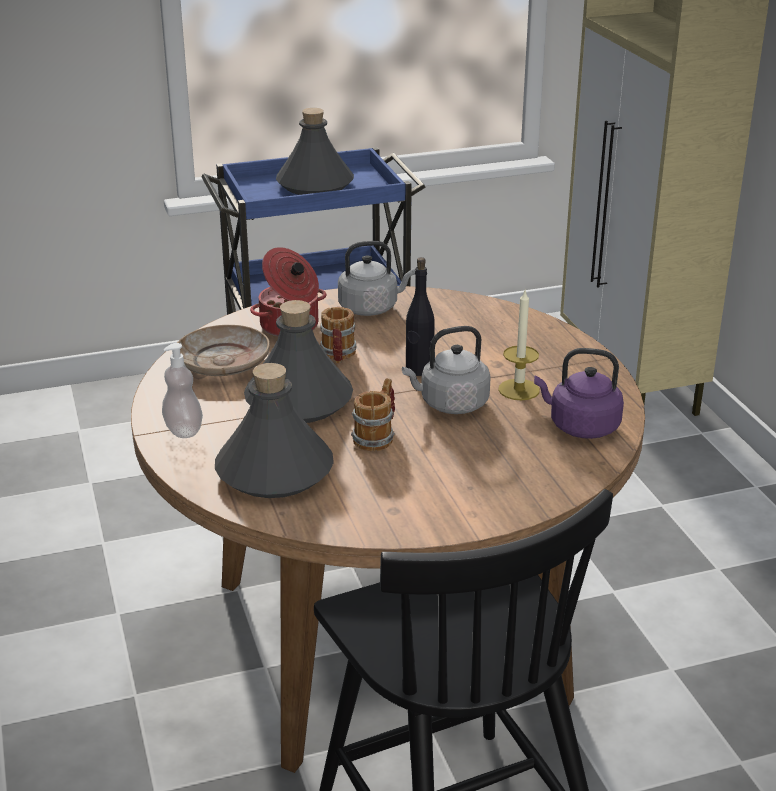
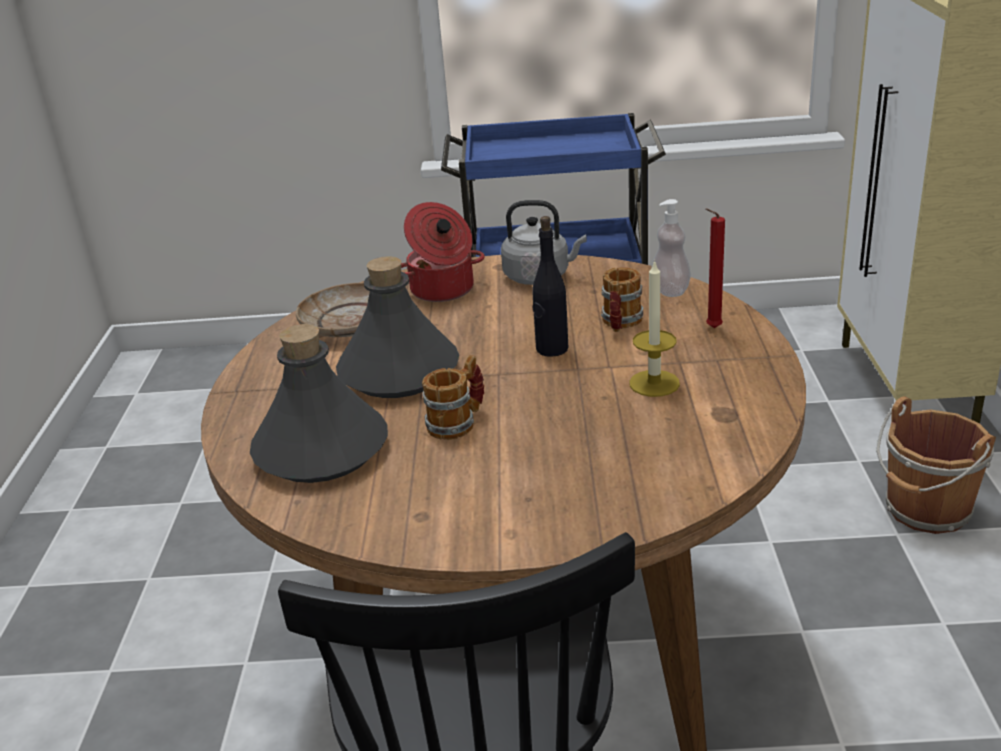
camera: 20 degrees right, 0 degrees up
(183, 430) = (261, 392): soap dispenser -> soap dispenser (670, 290)
(315, 184) = (554, 149): grey bottle -> none
(338, 356) = (472, 326): mug -> mug (620, 323)
(450, 404) = (564, 393): grey kettle -> none
(540, 341) = (711, 328): none -> red candle
(580, 426) = (706, 437): purple kettle -> none
(678, 484) = (926, 511): none -> brown bucket

